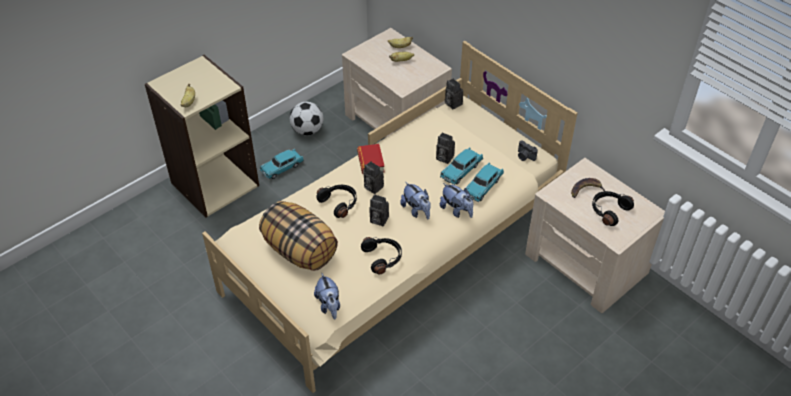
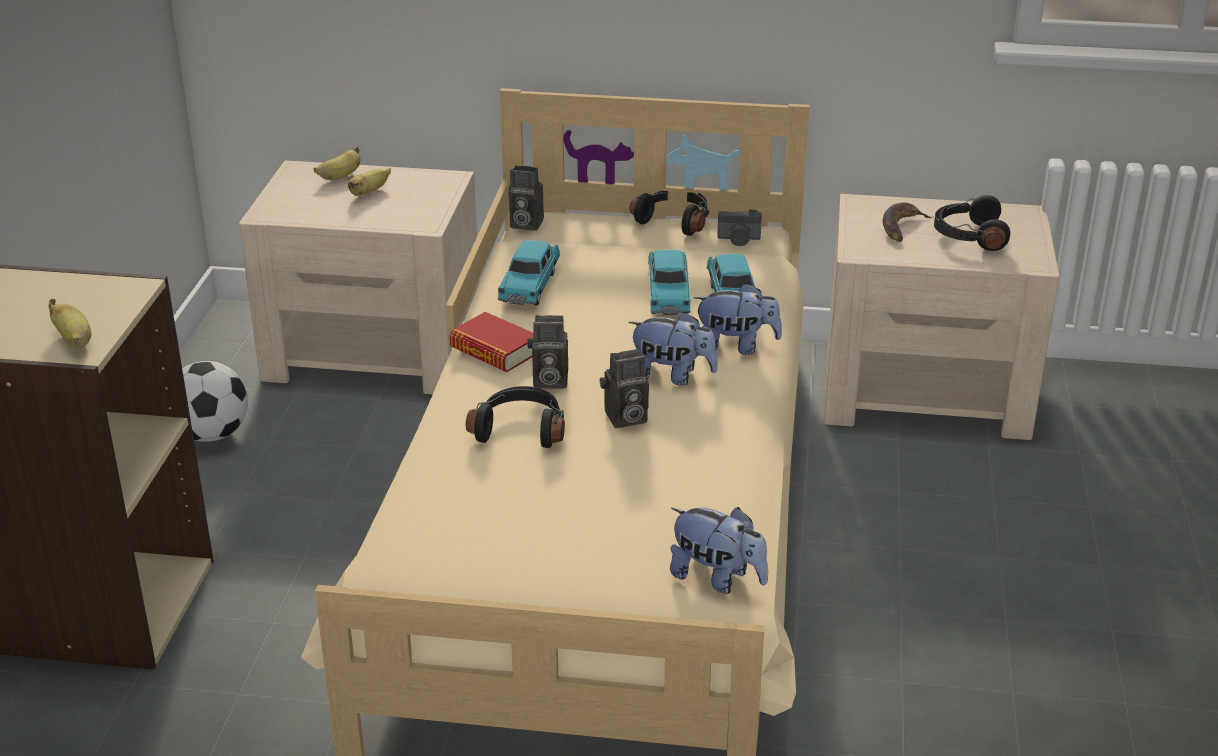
camera: 40 degrees left, 15 degrees down
(282, 168) = (230, 512): turquoise toy car -> turquoise toy car (529, 286)
(300, 251) = (546, 529): pillow -> none
(383, 258) = (711, 464): black headphones -> black headphones (675, 221)
(443, 158) = (614, 292): camera -> none

